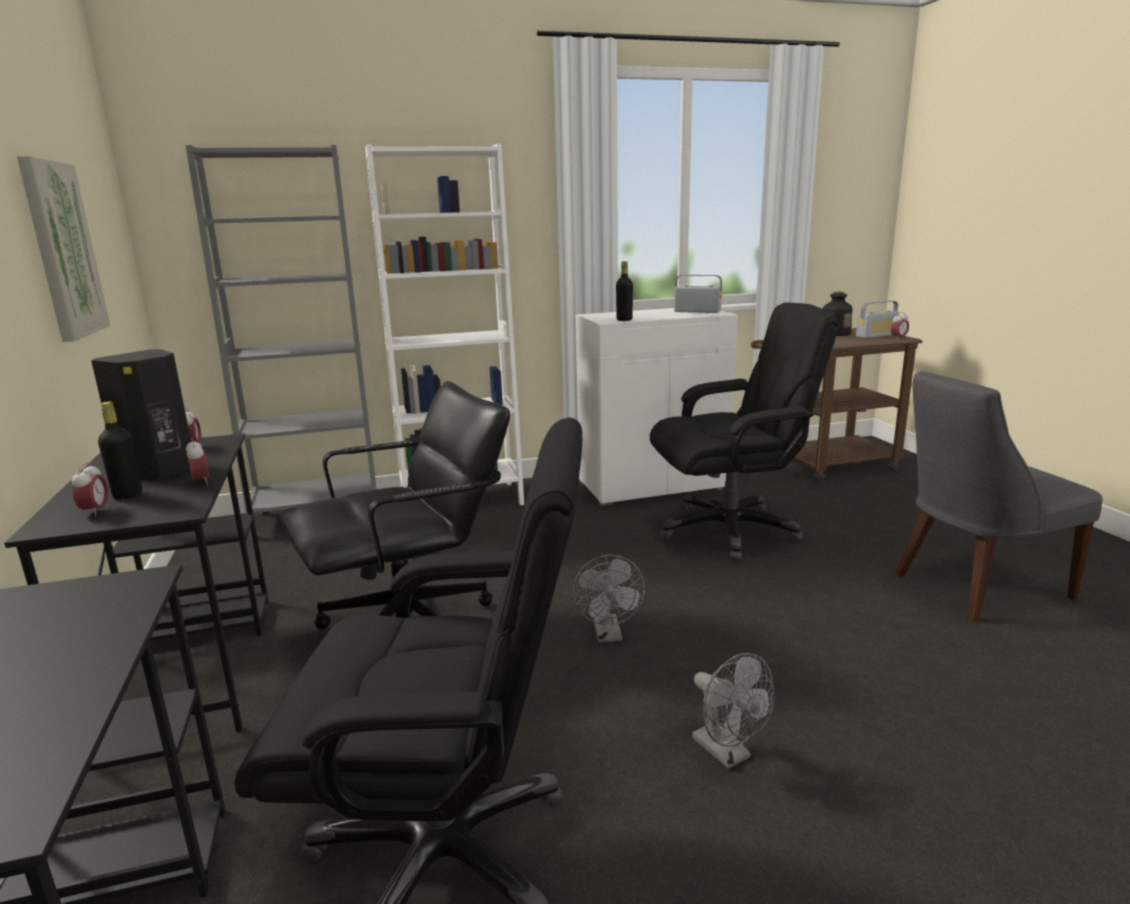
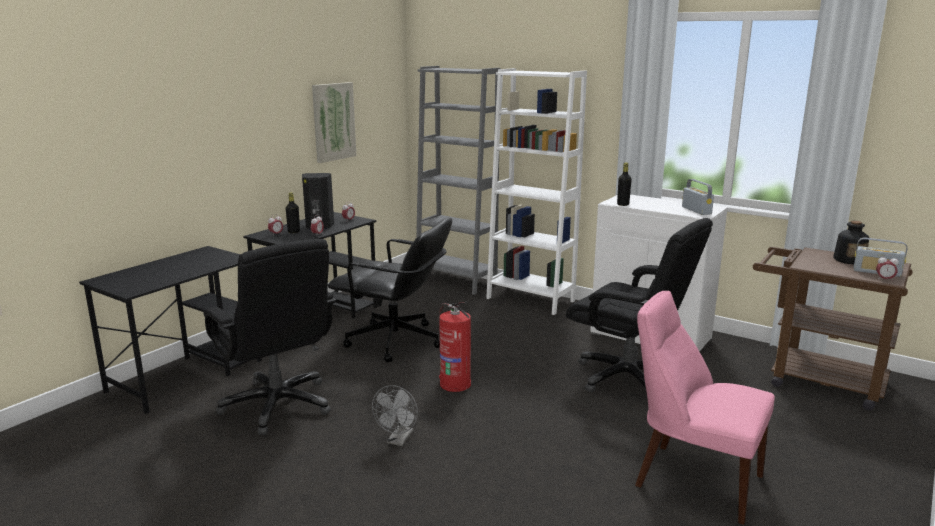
camera: 50 degrees right, 0 degrees up
(609, 635) = (454, 384): grey fan -> fire extinguisher
(974, 586) = (692, 479): grey chair -> pink chair

